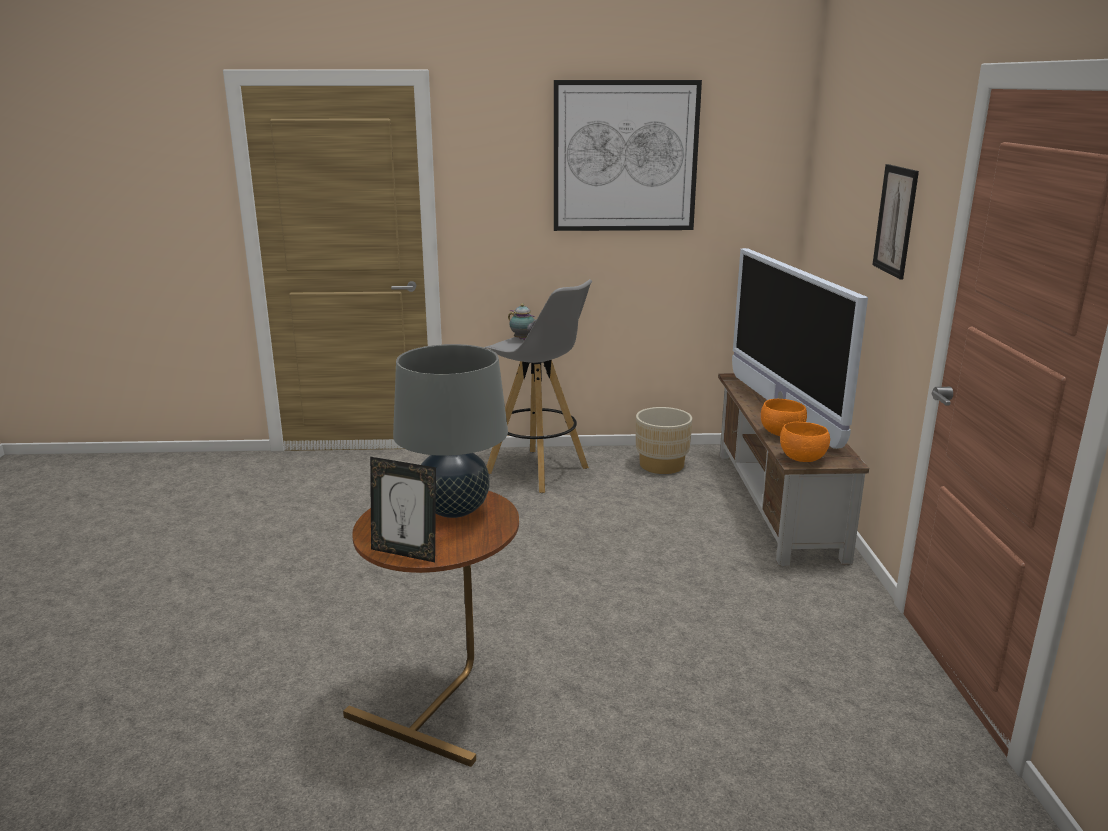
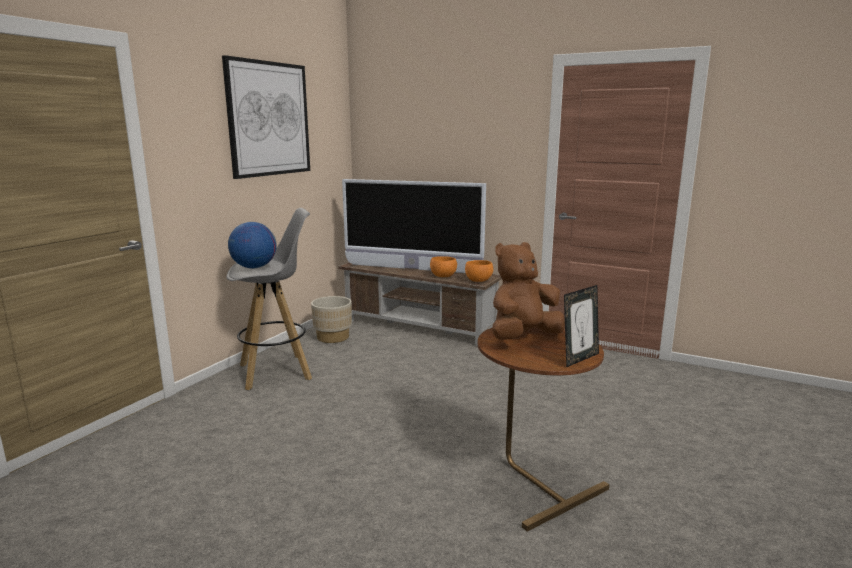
camera: 60 degrees left, 5 degrees down
(454, 510) = (523, 337): grey table lamp -> brown plush toy
(523, 340) = (254, 267): teapot -> globe
(895, 220) = (482, 141): picture -> none

